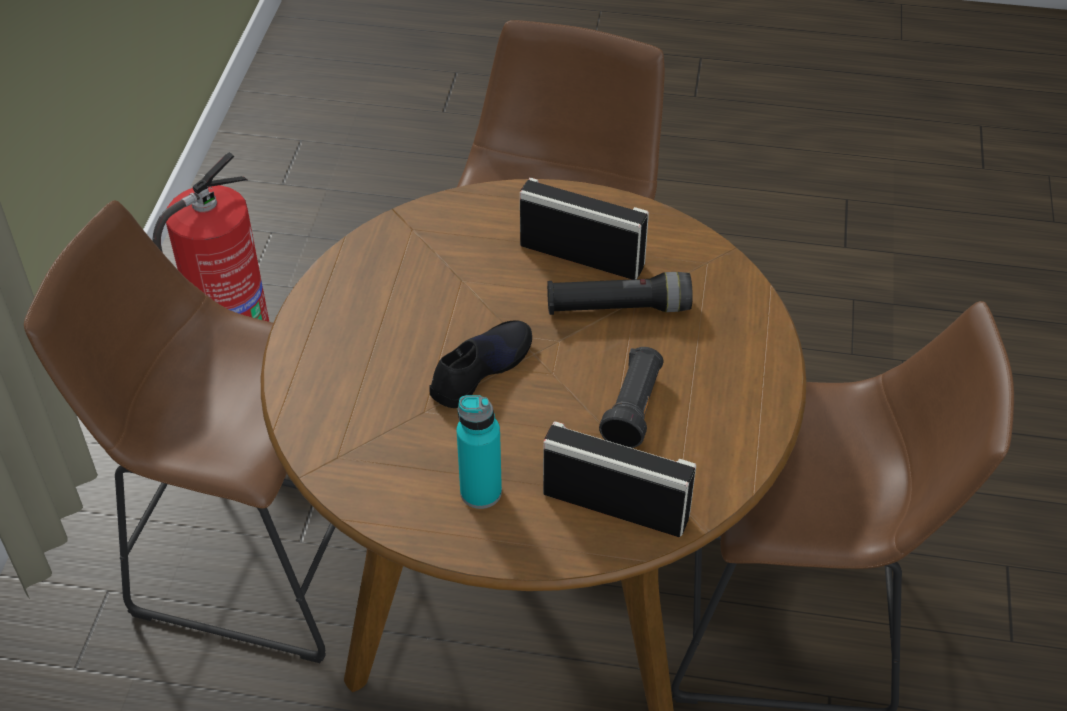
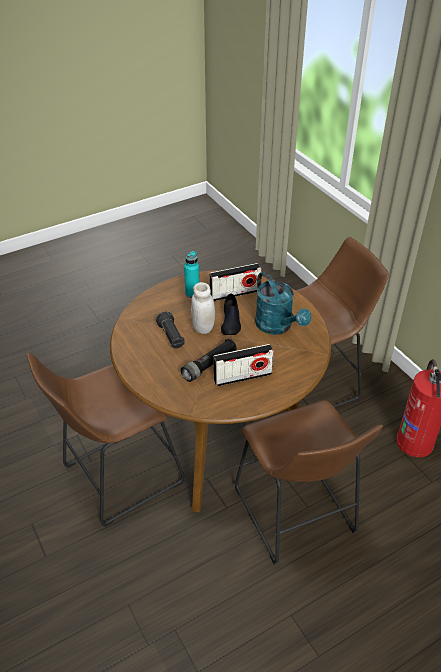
camera: 140 degrees right, 5 degrees down
(407, 304) = (277, 327): none -> turquoise watering can
(549, 390) = (203, 327): none -> white jar
(615, 505) = (151, 310): radio -> radio (235, 293)

